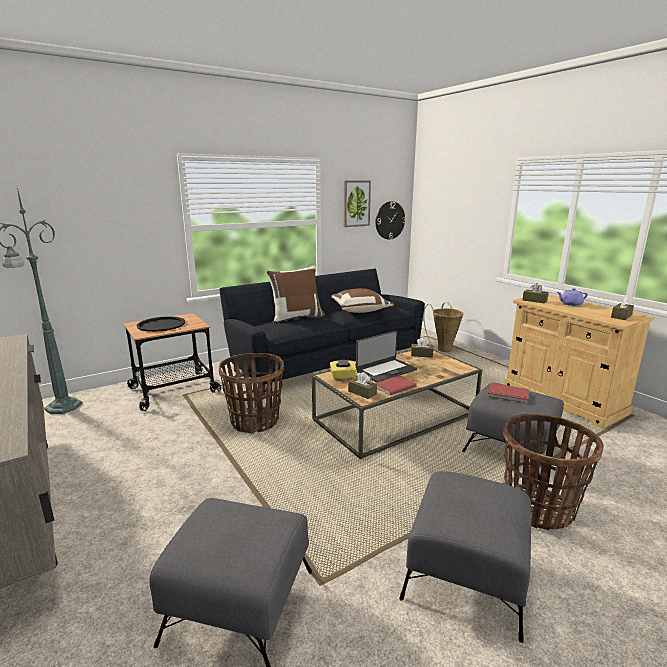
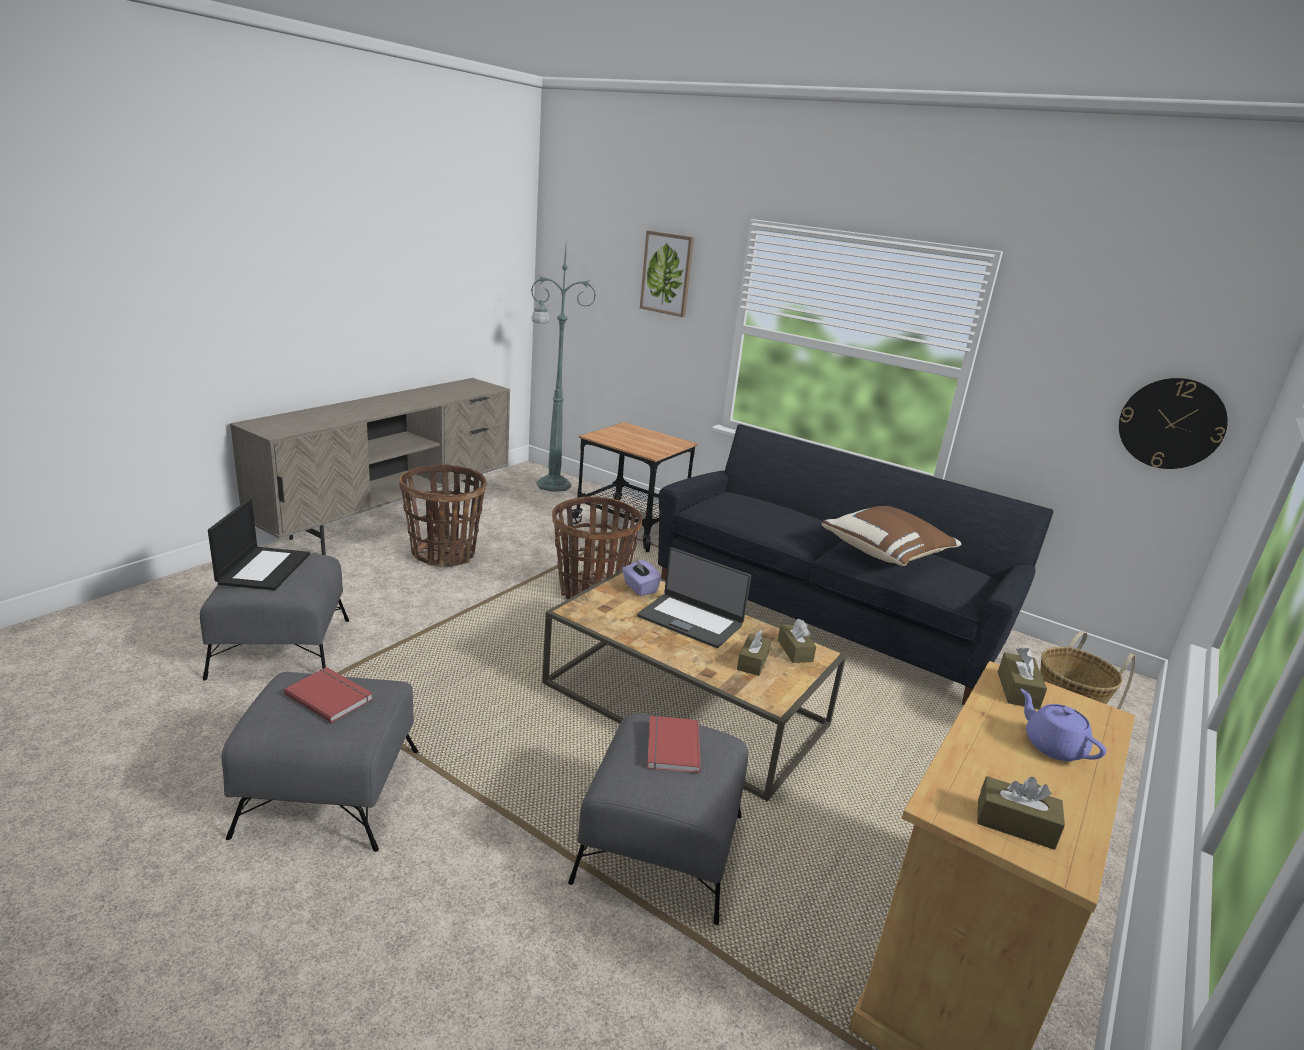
camera: 65 degrees right, 5 degrees up
(161, 325) = (635, 437): black tray -> none
(220, 539) = (263, 568): none -> laptop
(296, 317) = (785, 509): brown pillow -> none
(343, 376) = (639, 588): yellow tissue box -> purple tissue box
(356, 203) = (1073, 361): picture -> picture (667, 273)
(362, 393) = (594, 607): brown tissue box -> brown tissue box (752, 662)
(393, 386) = (634, 631): red book -> red book (330, 696)
(538, 508) = (484, 875): basket -> basket (444, 554)

